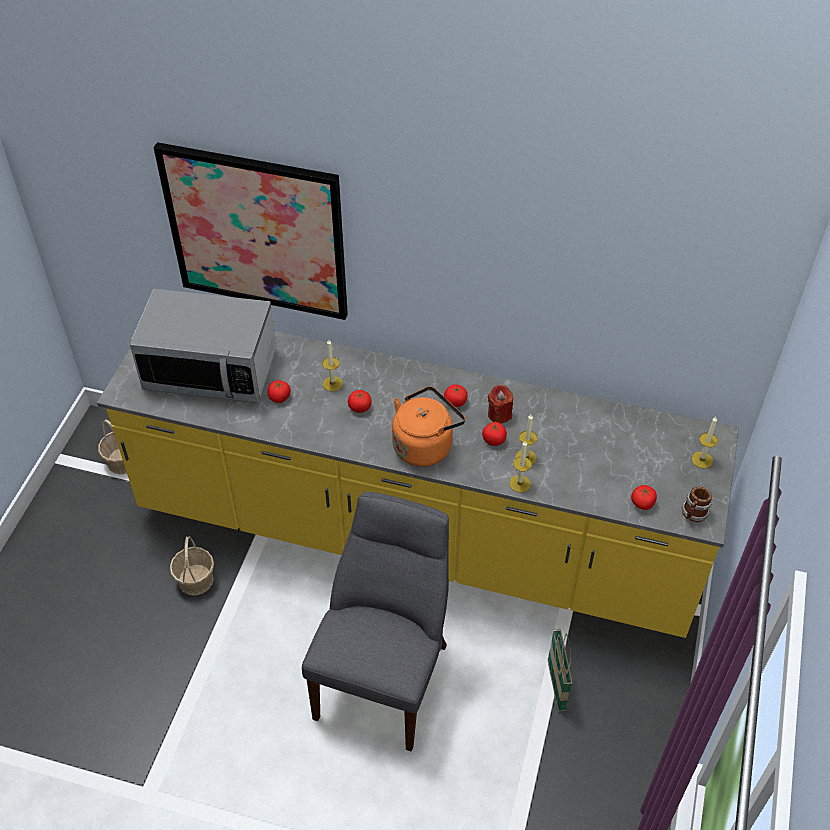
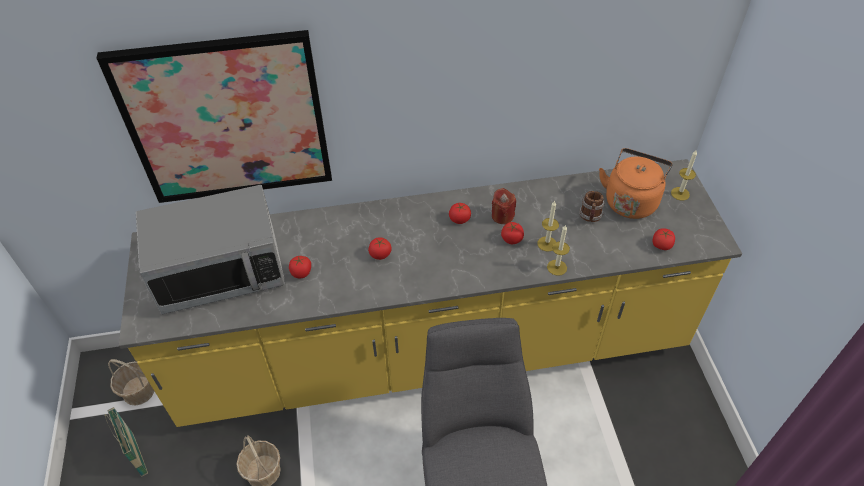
camera: 25 degrees left, 0 degrees up
(332, 383) = (343, 242): candle -> none
(425, 445) = (457, 265): orange kettle -> orange kettle (631, 200)
(556, 686) = (613, 426): basket -> basket (137, 455)
(693, 515) = (705, 239): mug -> mug (590, 217)

